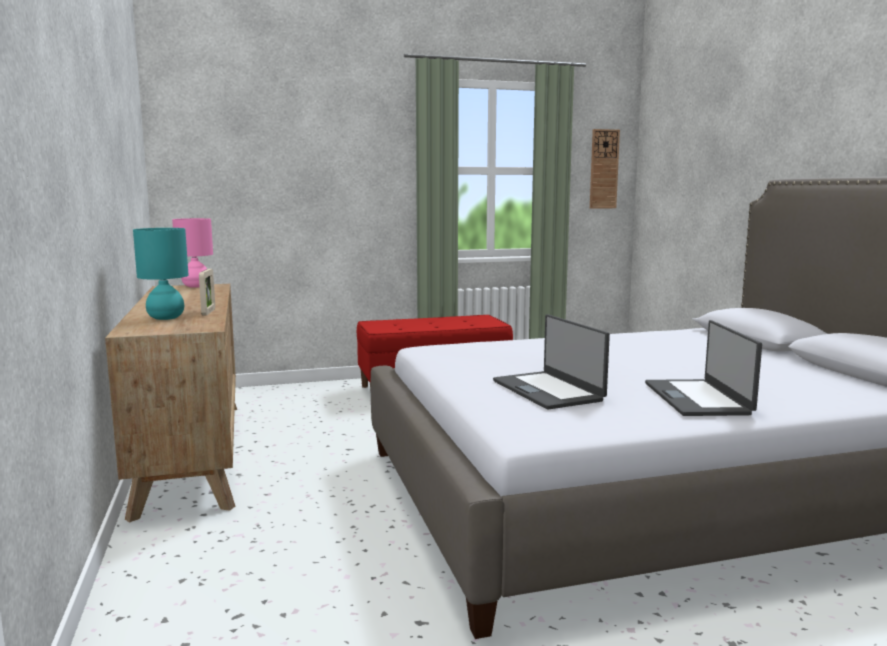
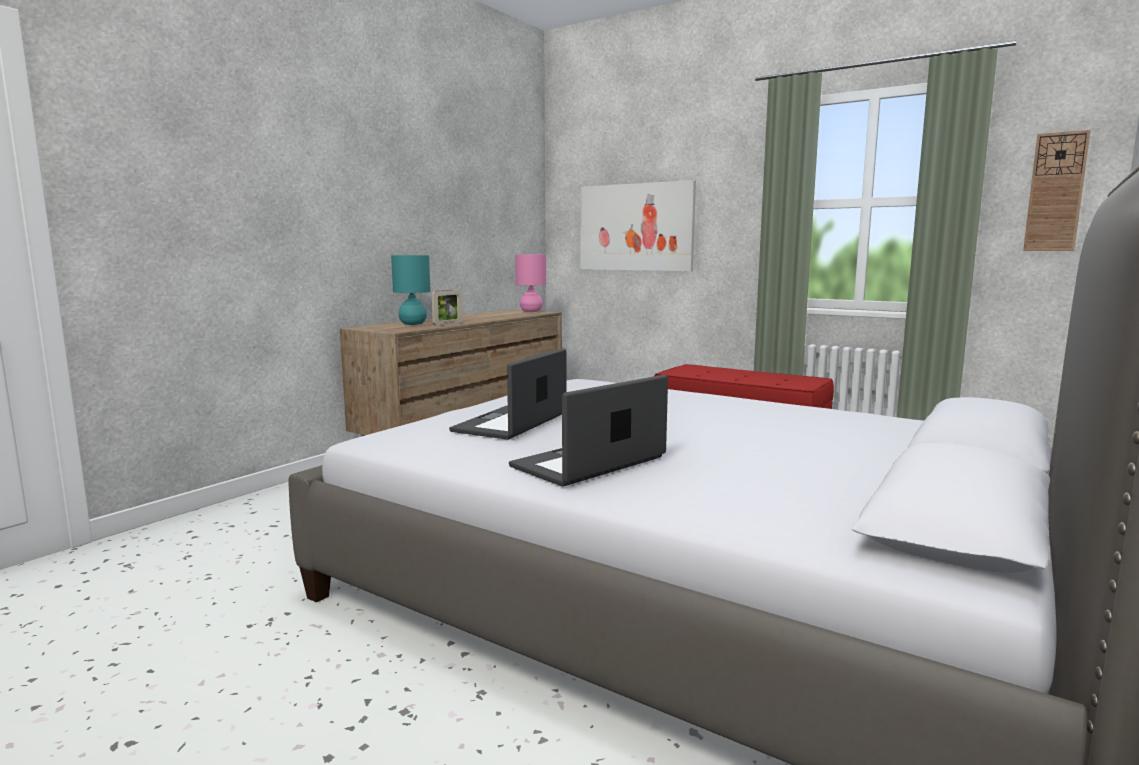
camera: 50 degrees right, 0 degrees up
(276, 186) = (636, 227): none -> picture

